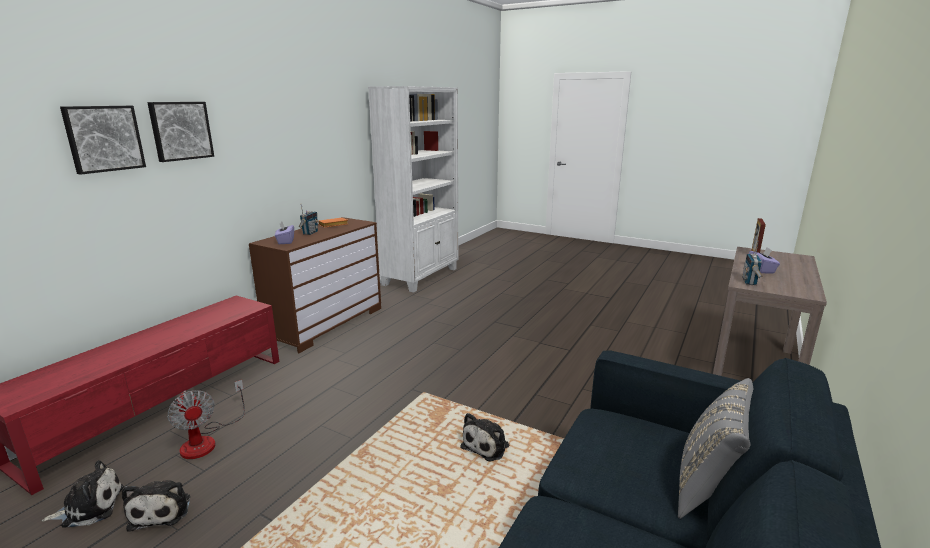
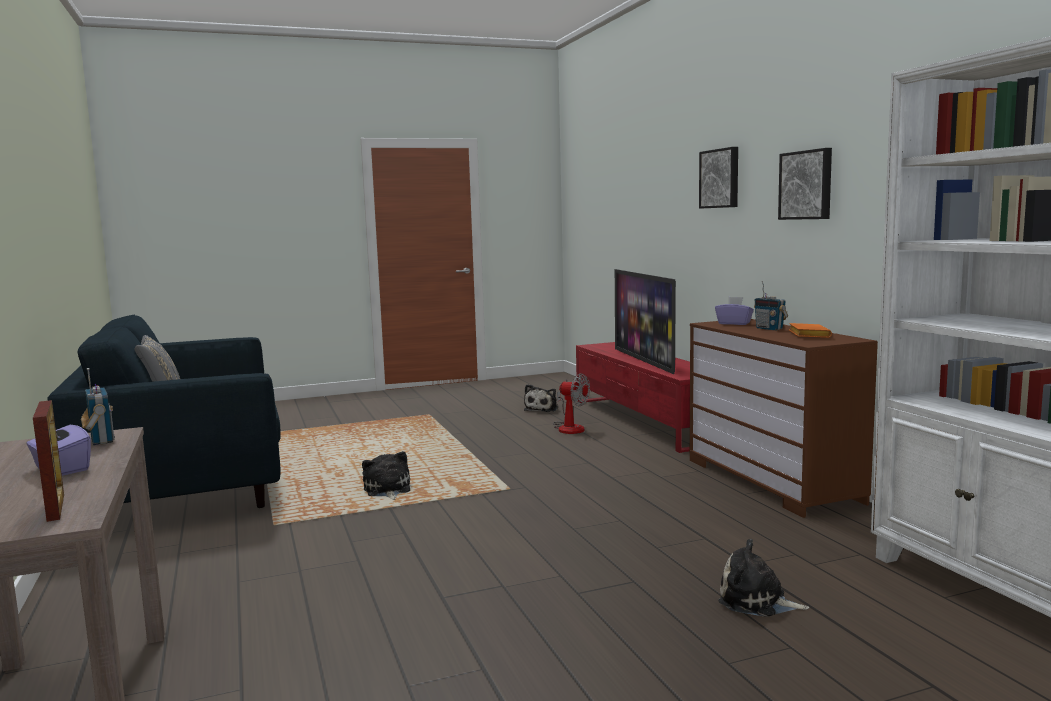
camera: 130 degrees right, 10 degrees down
(103, 138) = (681, 185): picture -> picture (807, 185)
(162, 510) = (510, 418): plush toy -> plush toy (756, 601)
(170, 337) = (644, 361): none -> television
(206, 440) = (569, 427): fan -> fan turned 150 degrees counterclockwise

